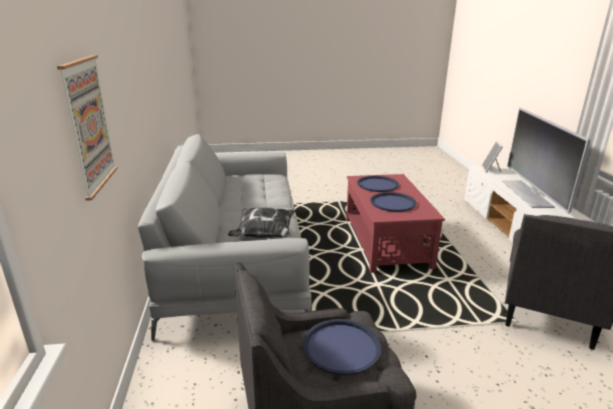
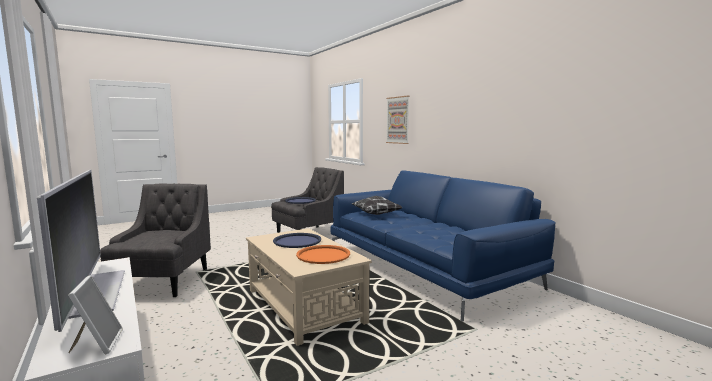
camera: 155 degrees right, 15 degrees down
(236, 257) = (425, 268): grey sofa -> blue sofa
(377, 184) = (323, 255): blue tray -> orange tray
(386, 241) = (304, 306): red coffee table -> beige coffee table

